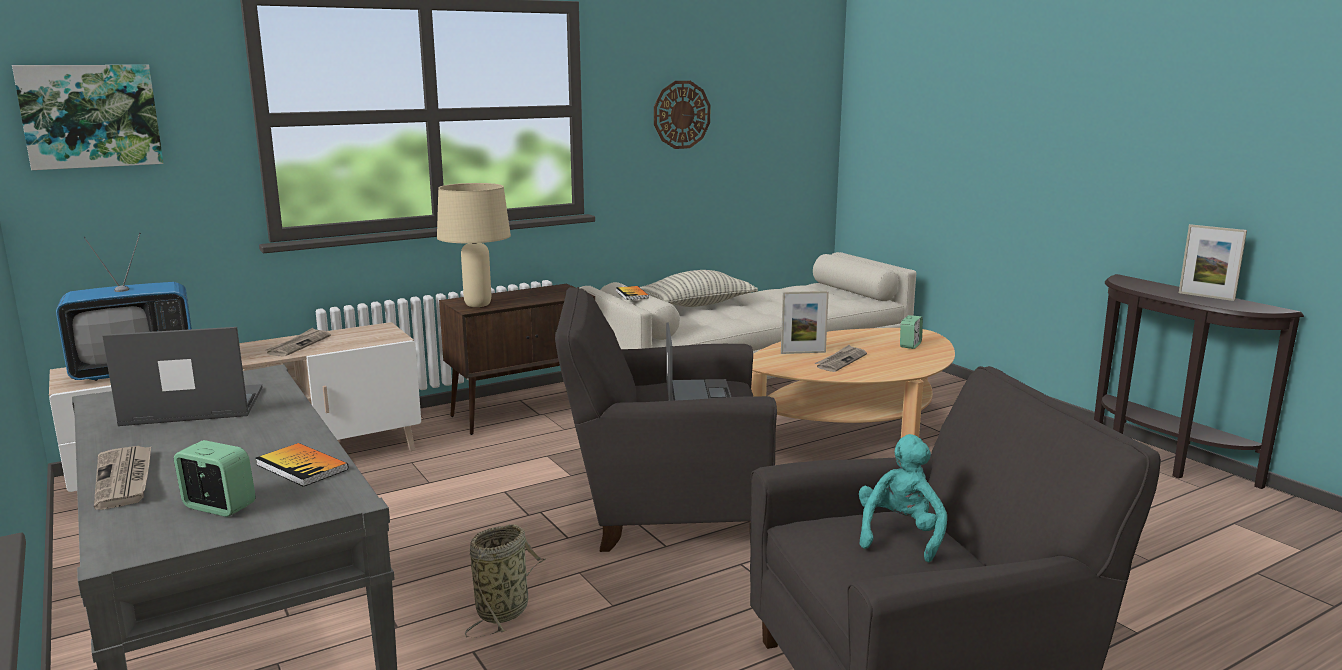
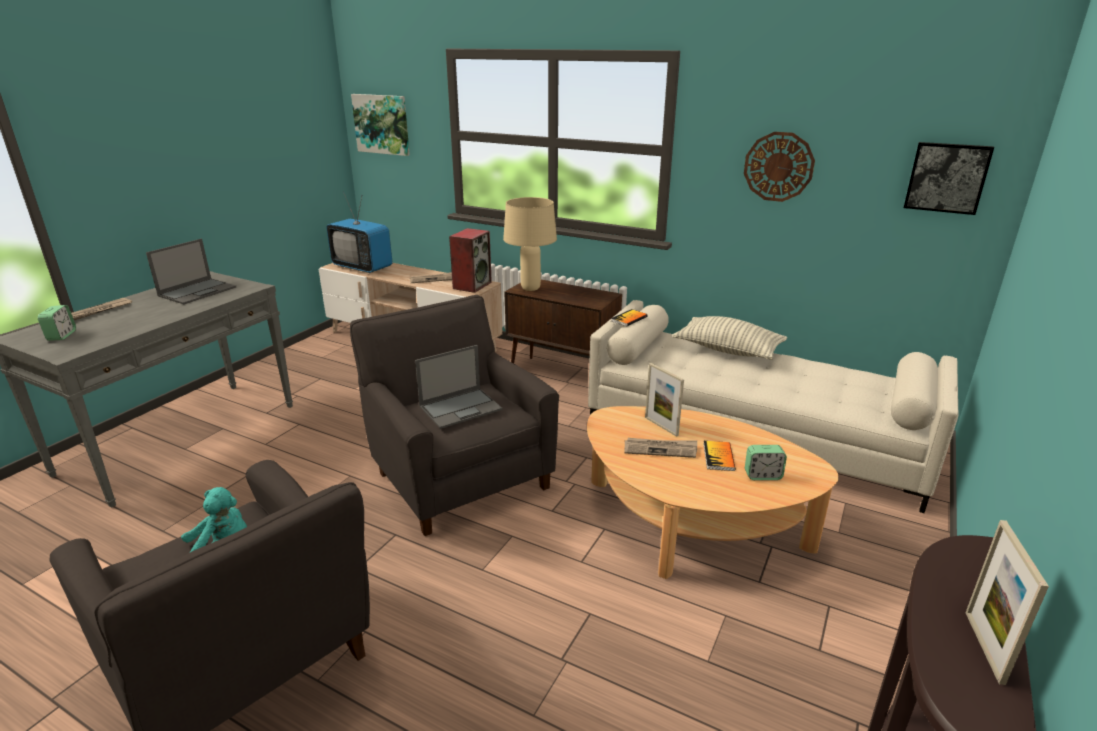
camera: 60 degrees right, 10 degrees up
(192, 406) = (198, 291): laptop -> laptop turned 75 degrees clockwise
(302, 467) = (112, 334): book -> book (718, 457)
(370, 333) = (472, 285): none -> speaker
(504, 610) = (294, 468): basket -> none
(797, 108) = (947, 177): none -> picture

